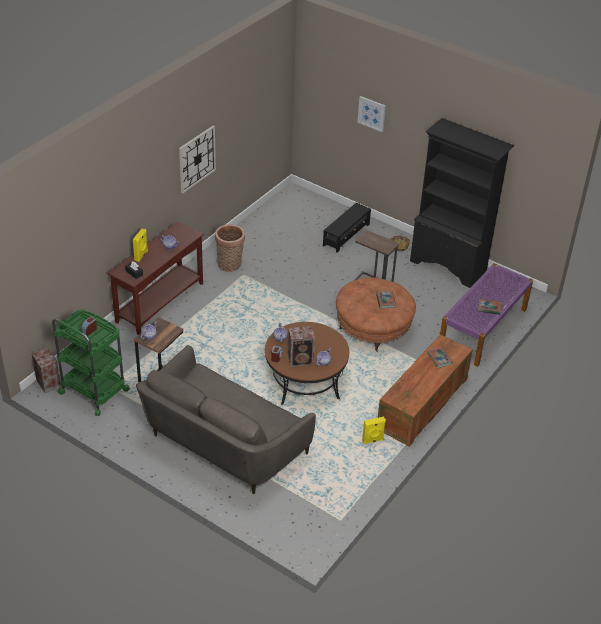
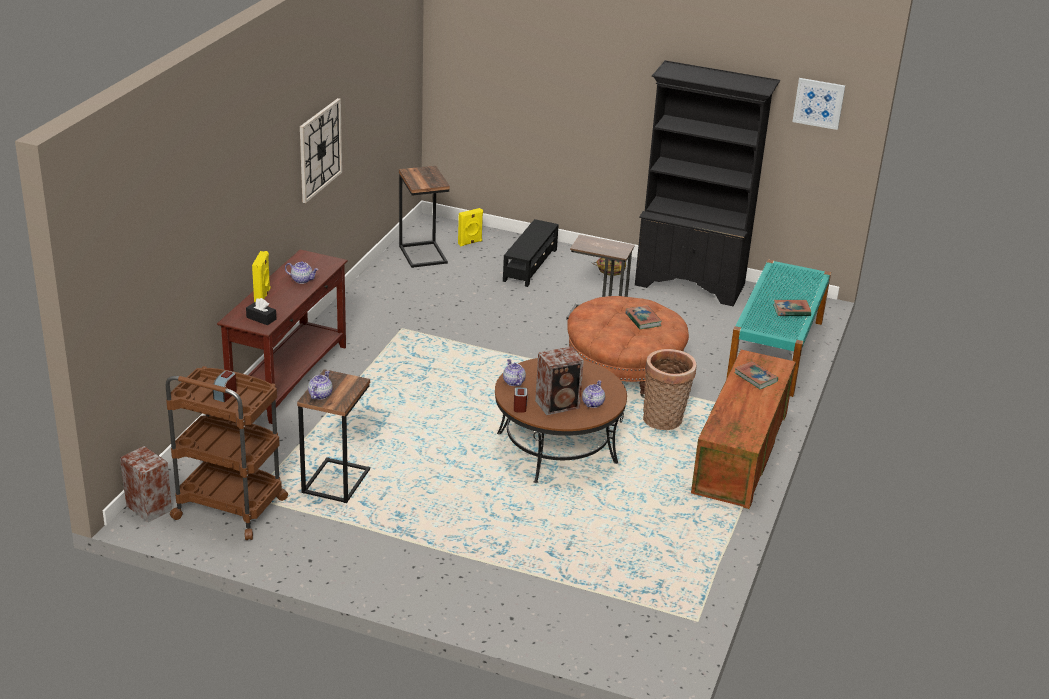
camera: 15 degrees left, 10 degrees down
(94, 391) = (231, 508): green cart -> brown cart
(223, 444) = (469, 549): grey sofa -> none
(230, 265) = (377, 320): basket -> basket (664, 421)
(279, 216) = (424, 254): none -> side table
(372, 113) = (551, 77): picture -> picture (818, 103)
(372, 440) = (693, 509): yellow speaker -> yellow speaker (470, 243)
(483, 328) = (776, 351): purple bench -> turquoise bench

